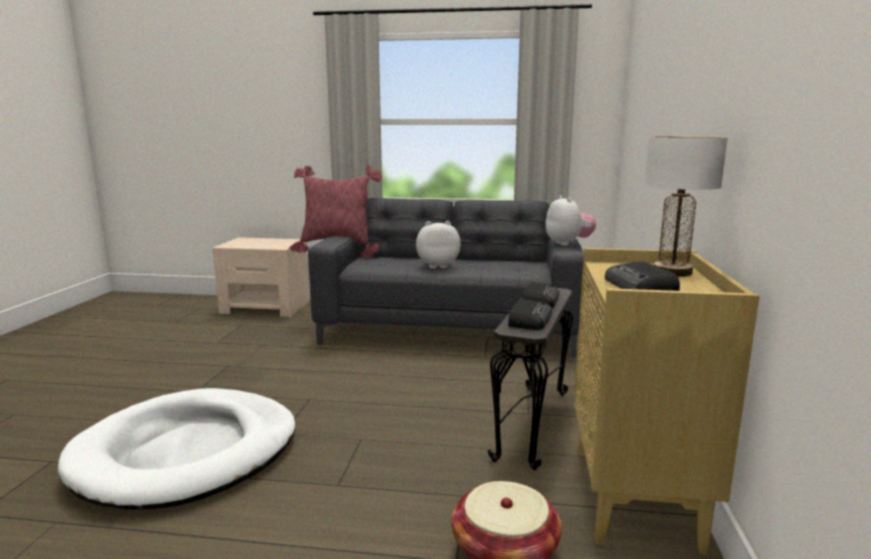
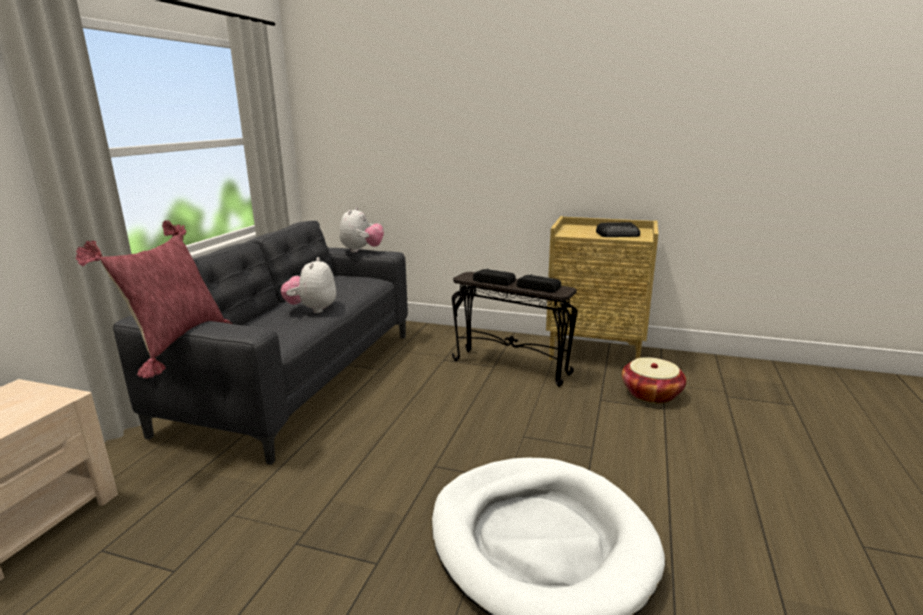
camera: 80 degrees left, 5 degrees up
(568, 244) = (361, 250): plush toy -> plush toy turned 105 degrees clockwise
(673, 272) = (583, 227): table lamp -> none

